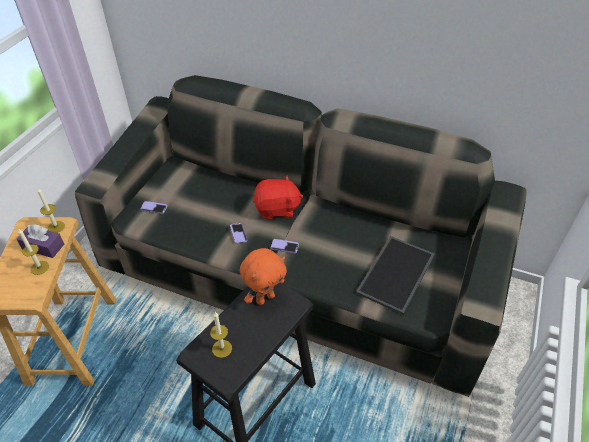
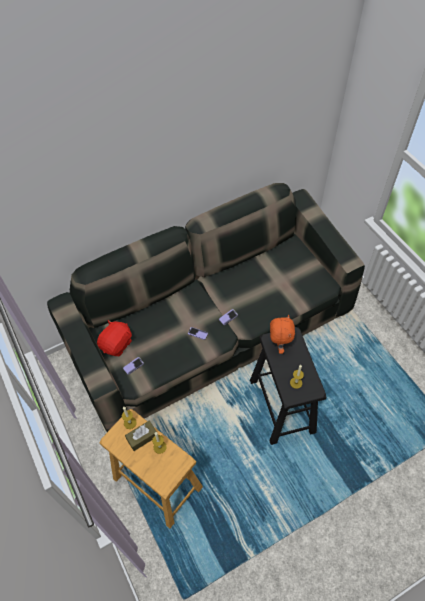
camera: 50 degrees left, 10 degrees up
(43, 246) = (142, 437): purple tissue box -> brown tissue box
(277, 209) = (195, 302): red plush toy -> red plush toy (117, 344)
(397, 275) = (291, 281): tray -> none

